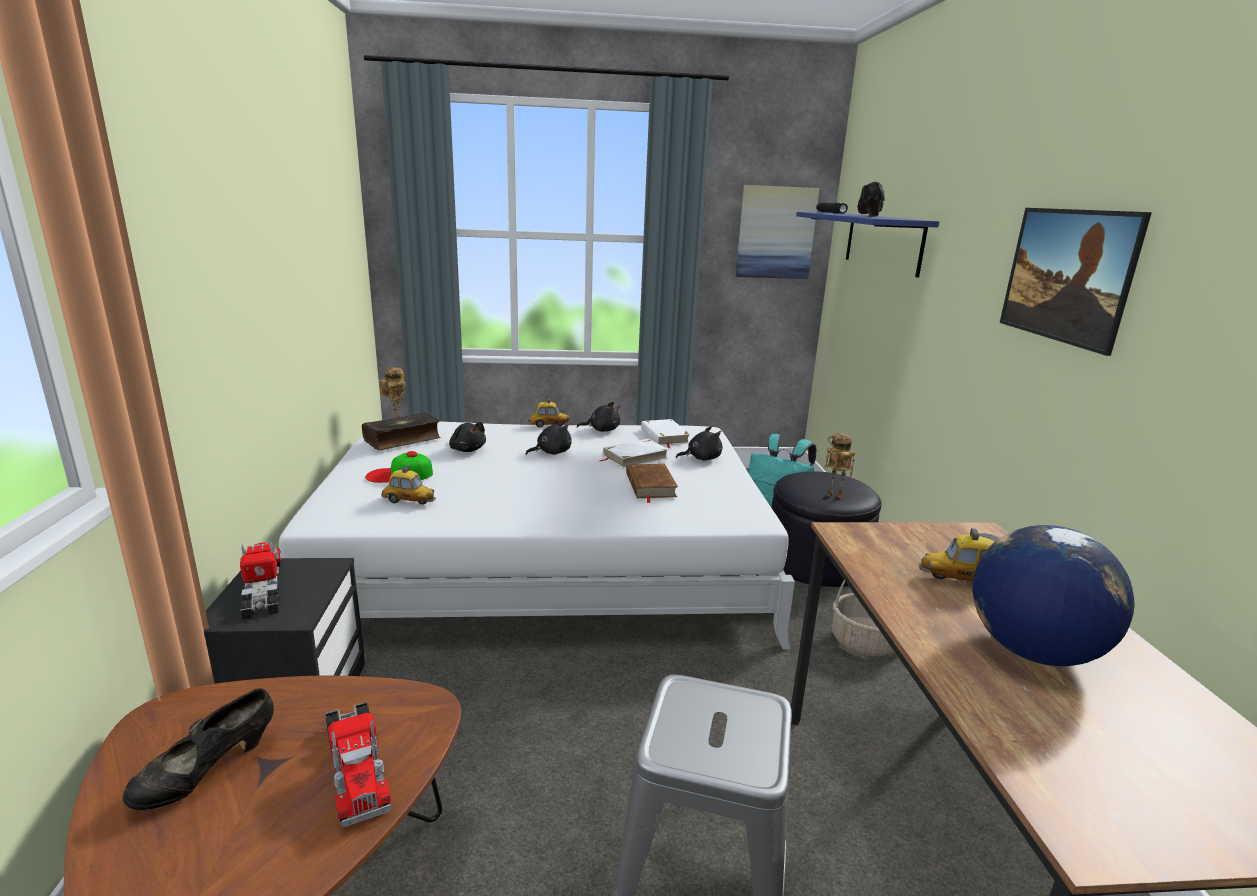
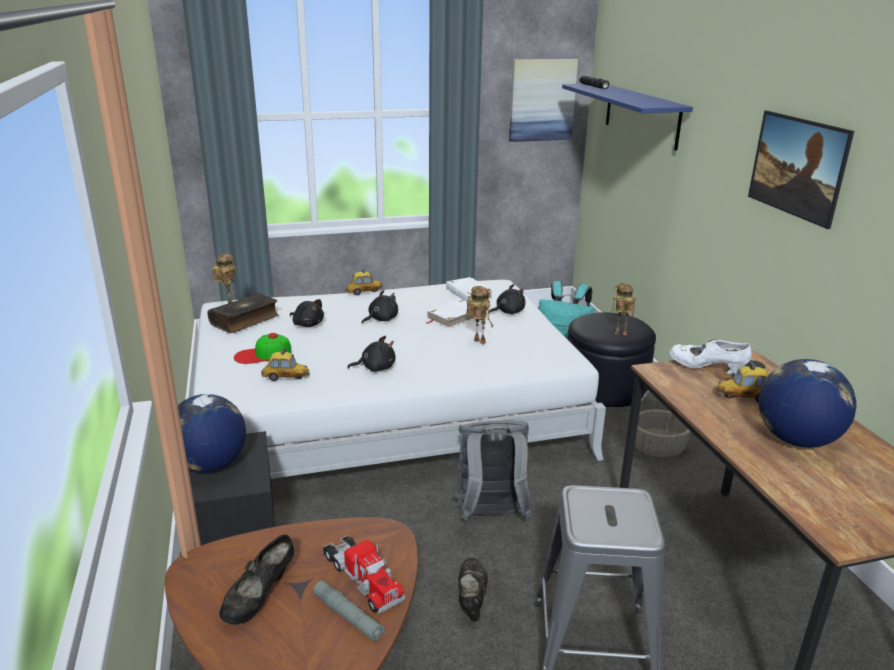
camera: 10 degrees left, 5 degrees up
(263, 589) = (209, 465): toy truck -> globe
(303, 824) = (348, 616): none -> grey flashlight
(602, 430) = (412, 292): black plush toy -> black plush toy (375, 368)
(621, 702) = (490, 516): none -> grey backpack
(650, 485) = (477, 341): brown book -> toy robot
(868, 216) = (631, 95): black shoe -> black shoe (471, 598)
(916, 537) = (706, 369): none -> white shoe

